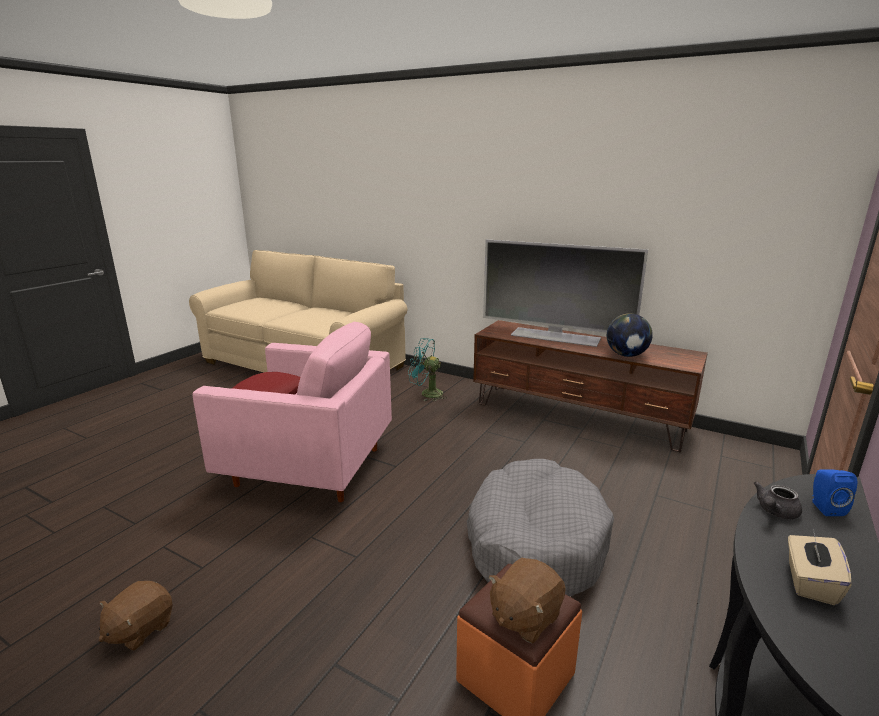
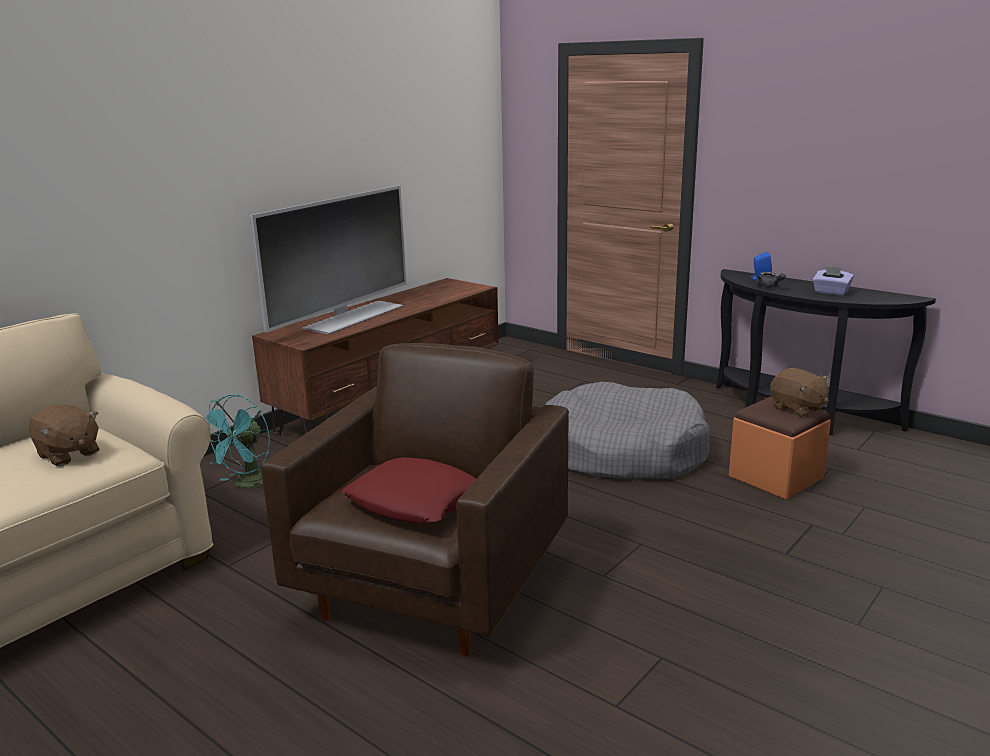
camera: 80 degrees left, 0 degrees up
(139, 629) = (773, 689): brown plush toy -> brown plush toy (68, 454)
(307, 467) = (432, 587): pink armchair -> brown armchair
(626, 355) = (436, 300): globe -> none
(809, 582) = (831, 292): beige tissue box -> purple tissue box

